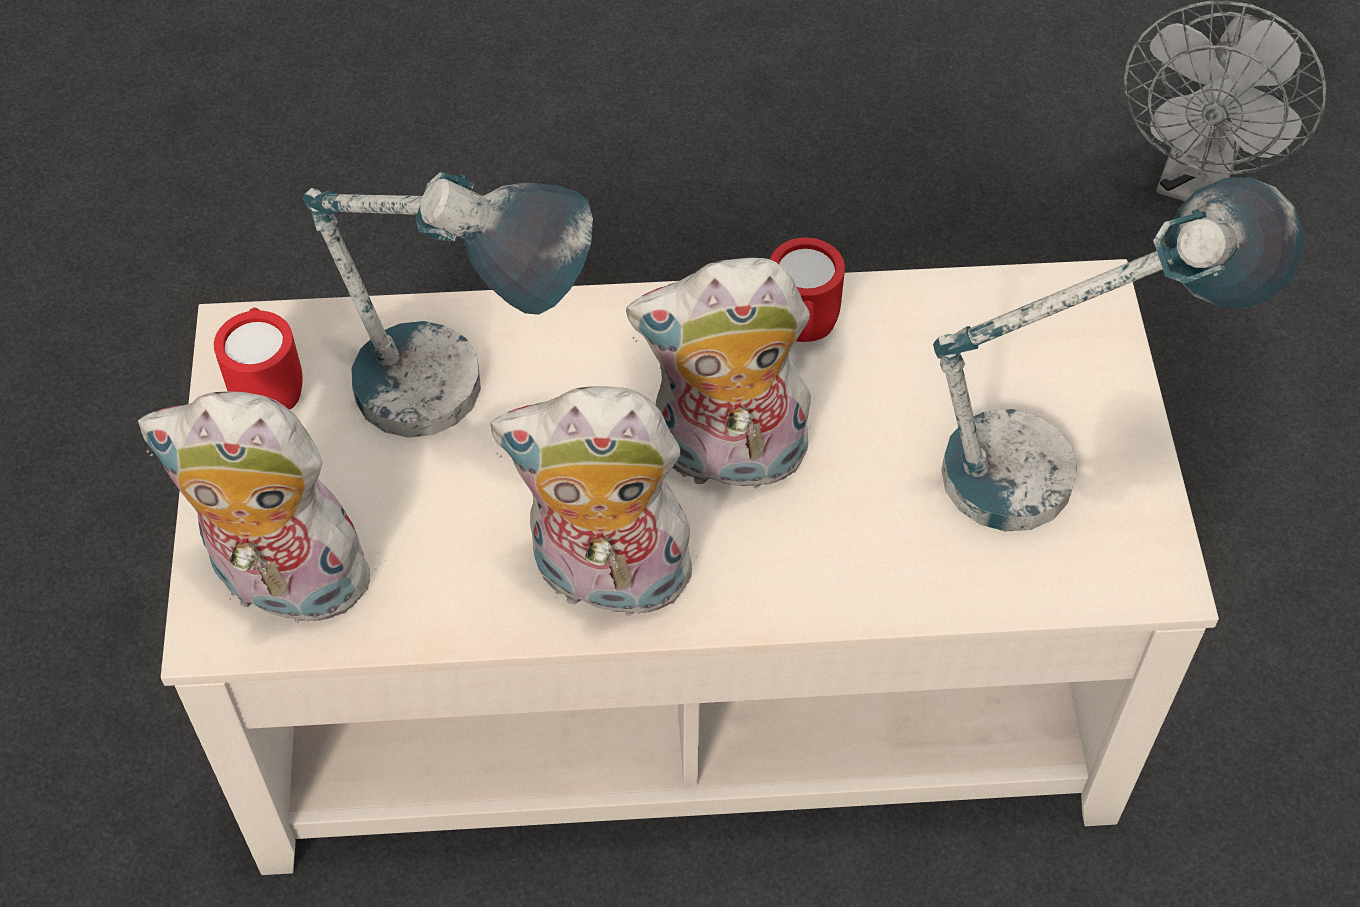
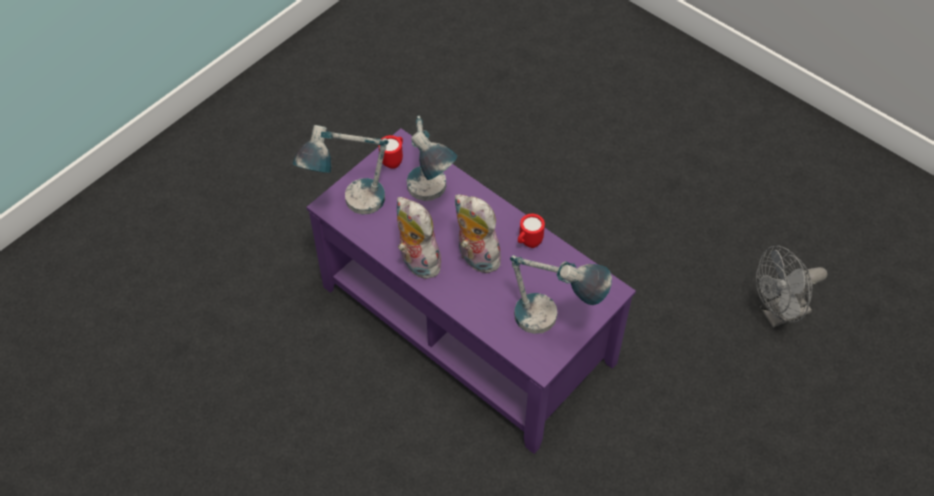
camera: 45 degrees right, 0 degrees up
(283, 584) = (350, 207): plush toy -> table lamp
(681, 674) = (467, 324): beige coffee table -> purple coffee table

